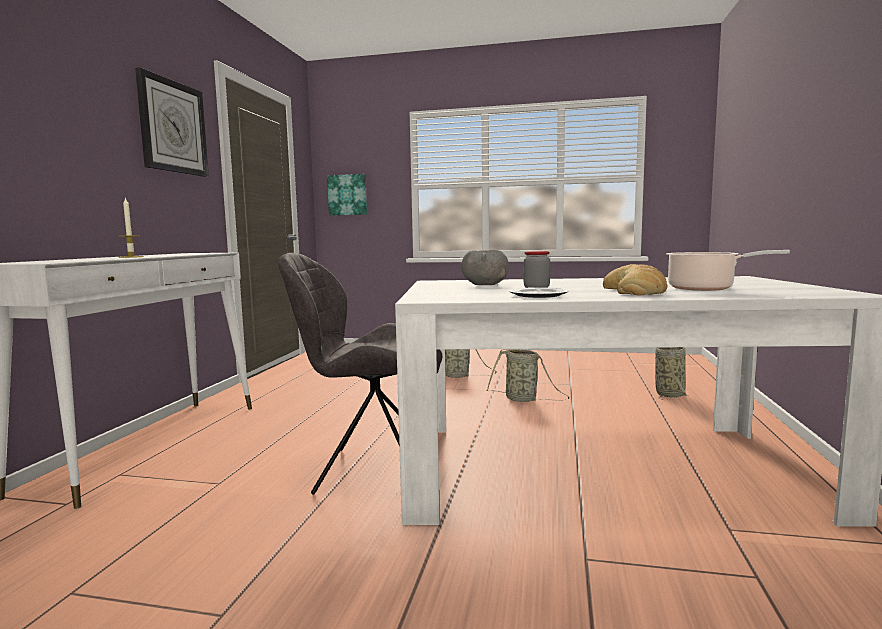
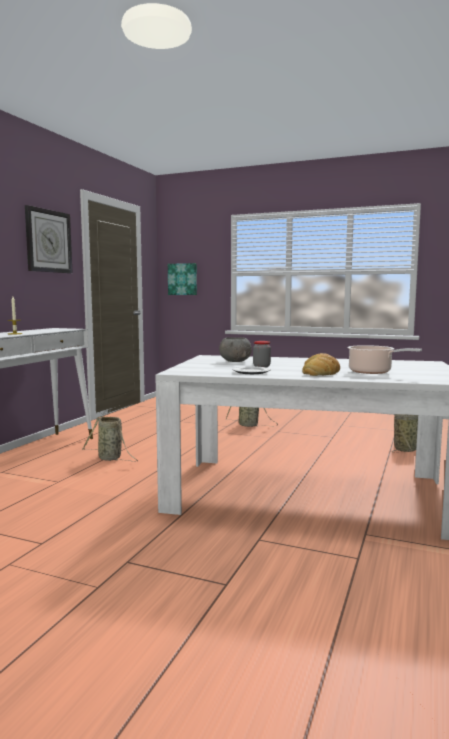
camera: 10 degrees right, 0 degrees up
(372, 471) = (155, 482): grey chair -> none
(523, 399) = (287, 445): basket -> basket (111, 458)

